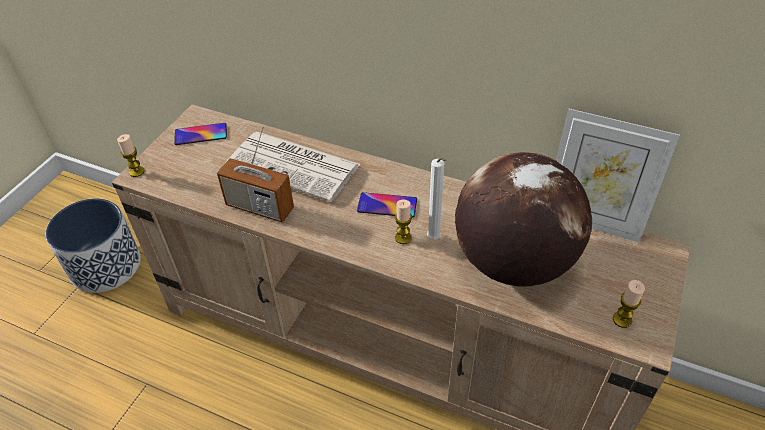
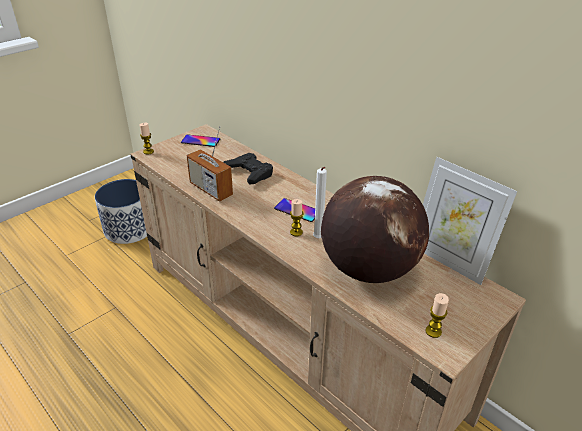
camera: 20 degrees right, 10 degrees down
(295, 166) = (249, 172): newspaper -> black game controller

